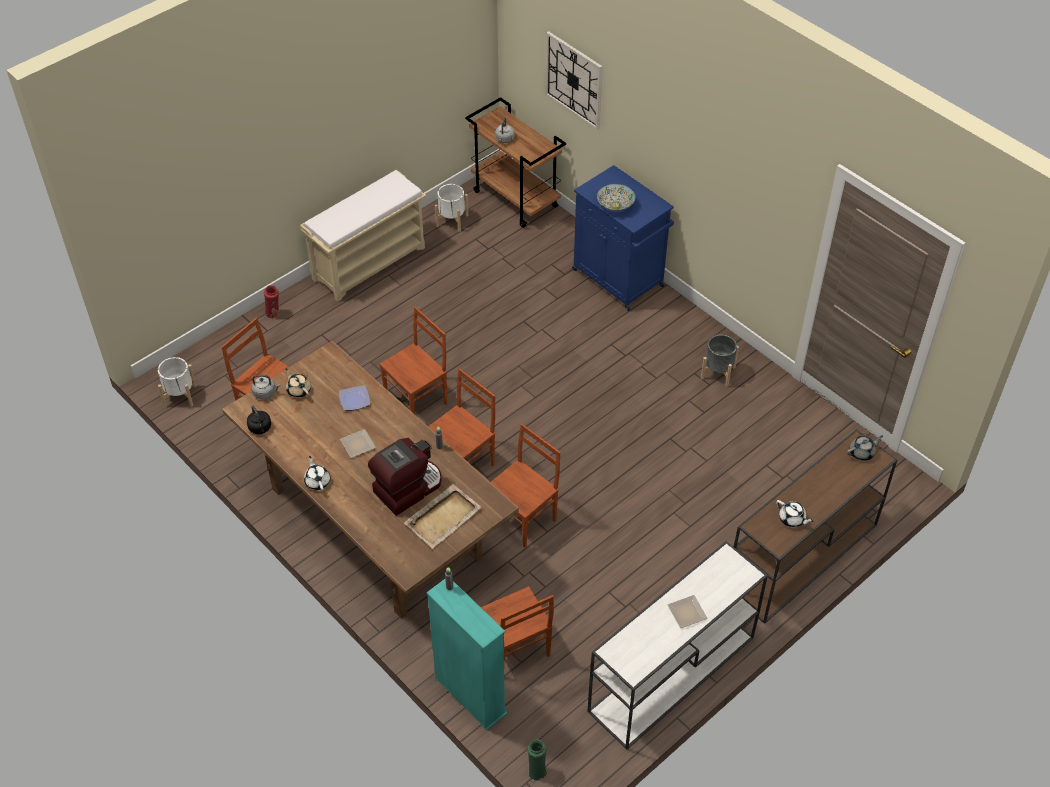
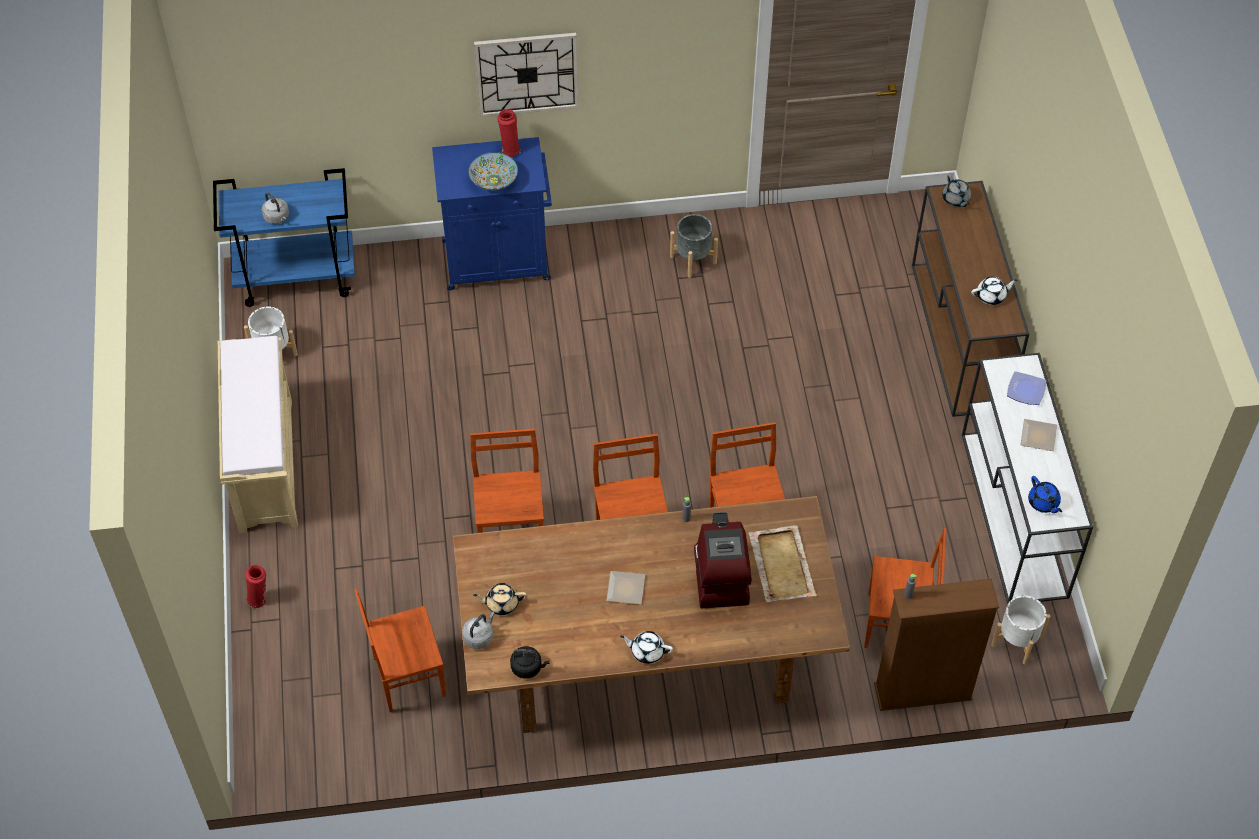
camera: 55 degrees left, 5 degrees up
(180, 395) = (304, 758): white planter -> white planter (1017, 641)
(355, 400) = (560, 559): plate -> plate (1026, 390)
(470, 695) = (923, 692): turquoise bookcase -> brown bookcase
(516, 199) = (297, 277): brown cart -> blue cart
(536, 770) = (1043, 683): green vase -> none
(574, 80) = (339, 90): wall clock -> wall clock (527, 73)
(628, 646) = (1043, 503): none -> blue teapot
(648, 199) = (509, 150): none -> red vase
(862, 453) = (956, 199): grey teapot -> grey teapot turned 150 degrees clockwise

